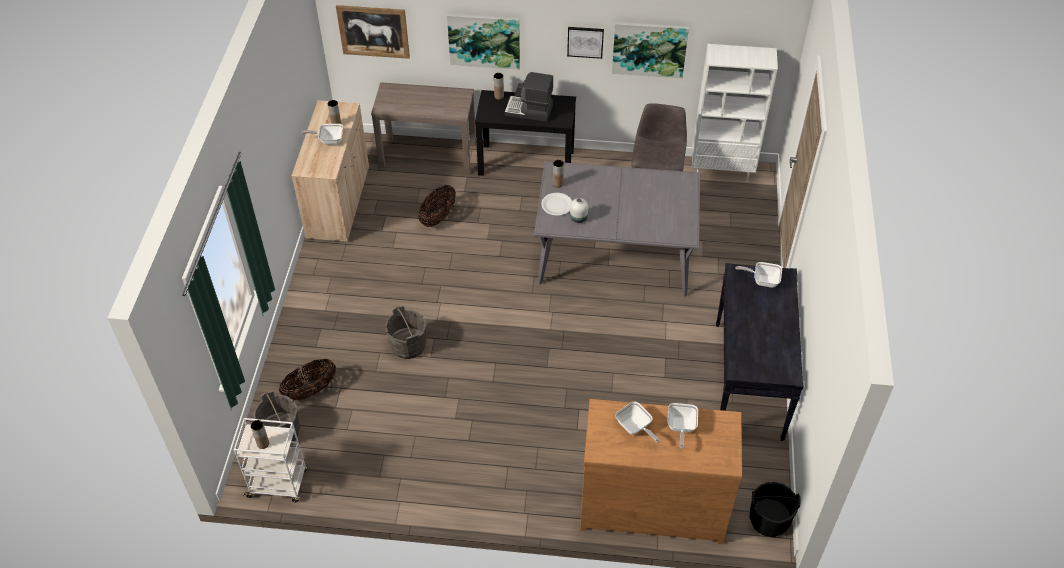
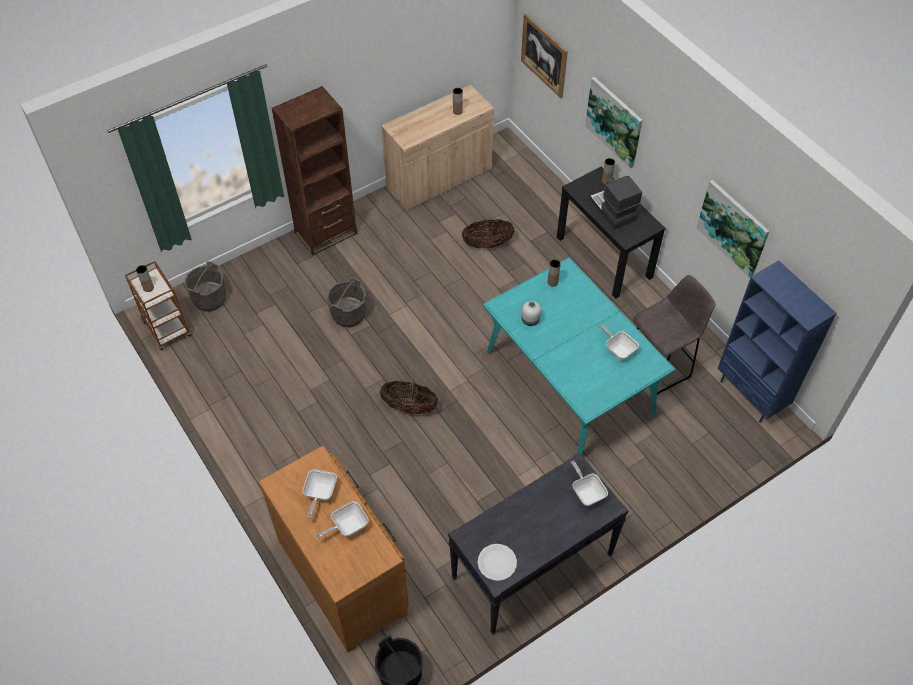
camera: 50 degrees right, 5 degrees up
(278, 484) = (167, 329): white cart -> brown cart
(306, 308) = (326, 233): none -> brown bookcase
(310, 390) = (257, 289): basket -> basket (409, 407)
(329, 140) = (437, 119): frying pan -> frying pan (618, 349)
(428, 155) = (543, 193): brown console table -> none
(557, 205) = (529, 297): white plate -> white plate (497, 562)
(585, 41) = (686, 181): picture -> none
(615, 255) = (570, 382): grey dining table -> turquoise dining table
(722, 171) = (751, 395): white bookcase -> blue bookcase

